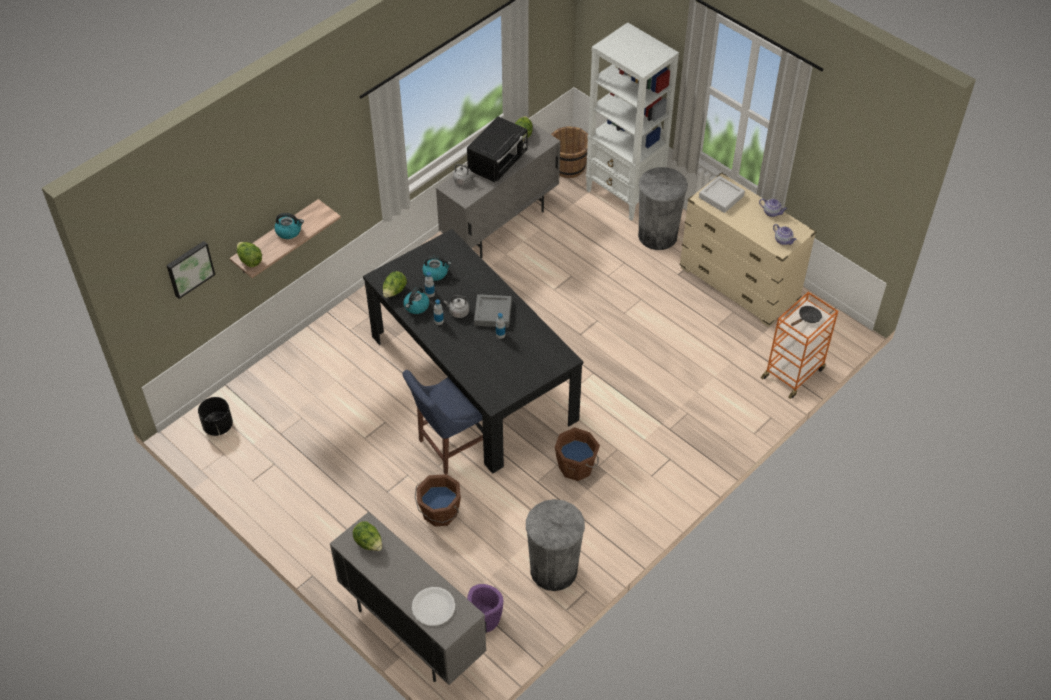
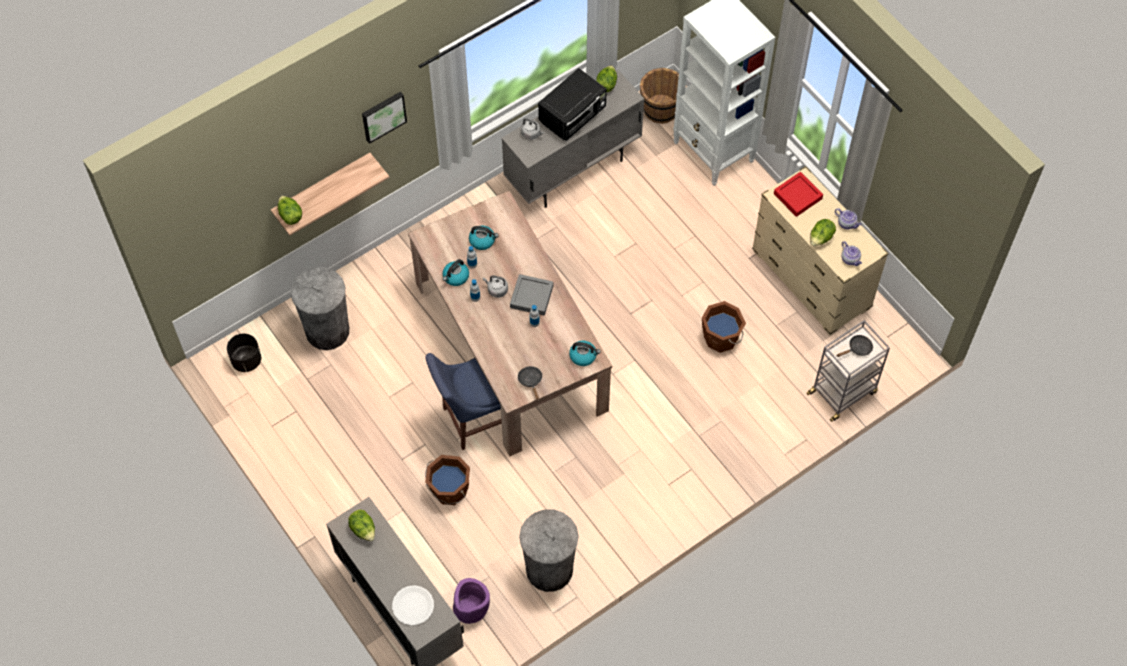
camera: 10 degrees right, 10 degrees up
(189, 268) = (227, 221): picture -> picture (383, 115)
(289, 231) = (334, 187): kettle -> kettle (583, 356)
(394, 292) = (436, 256): lettuce -> lettuce (821, 238)
(473, 377) = (510, 346): black dining table -> beige dining table
(508, 385) = (531, 381): none -> black frying pan
(576, 466) = (595, 461): brown bucket -> brown bucket (721, 337)
(657, 235) = (738, 208): grey trash can -> grey trash can (327, 330)
(721, 197) = (797, 196): grey tray -> red tray
(793, 372) = (843, 392): orange cart -> grey cart

